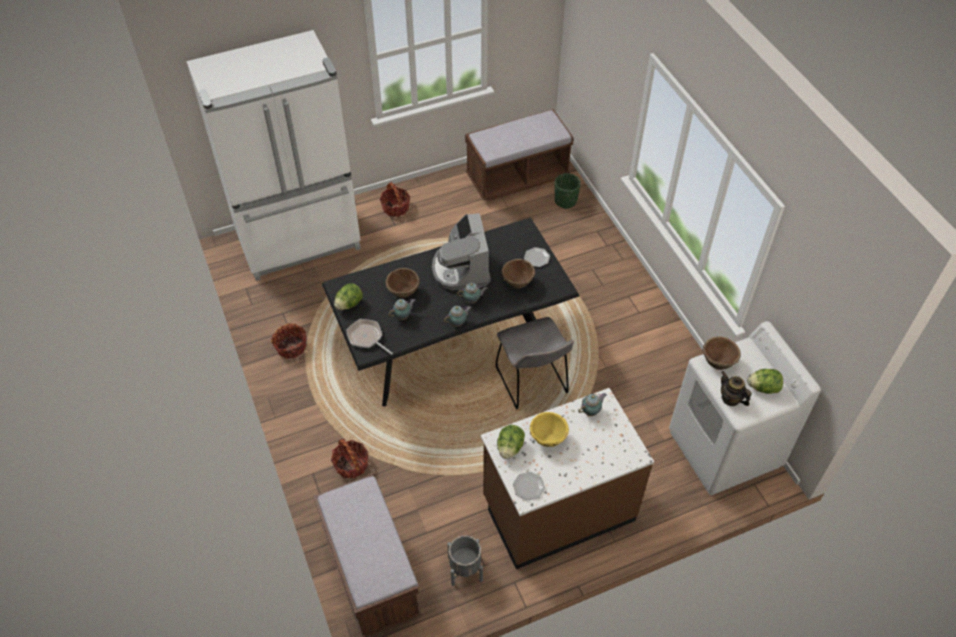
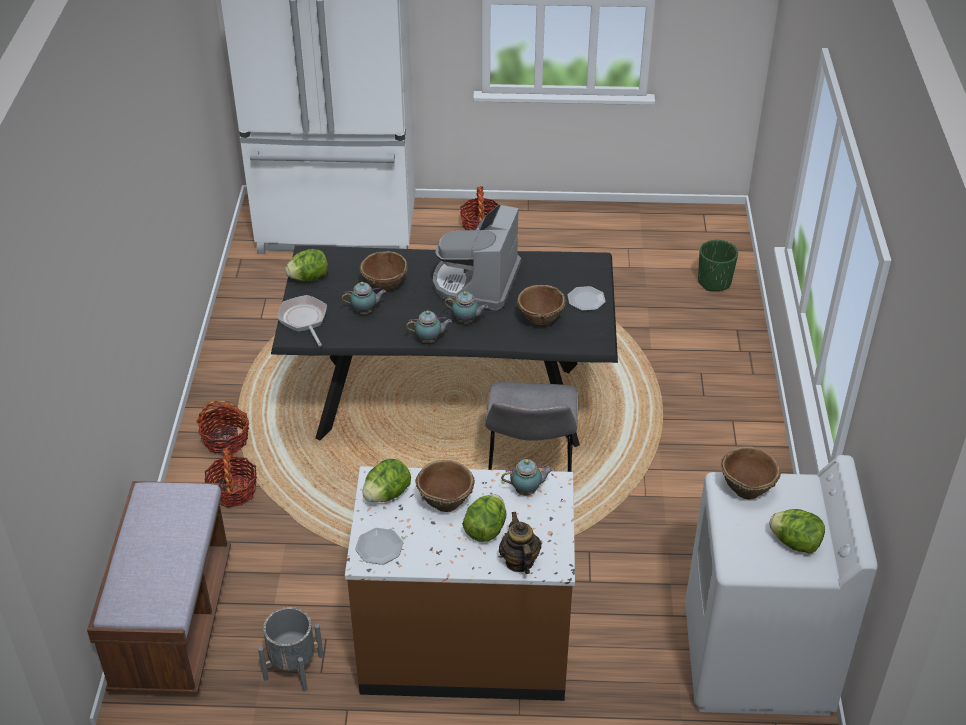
camera: 25 degrees right, 10 degrees down
(291, 347) = (250, 337): basket -> basket (226, 440)
(517, 177) = (664, 236): brown bench -> none
(547, 438) = (445, 501): yellow bowl -> brown bowl
(583, 448) = (485, 529): none -> lettuce
(730, 398) = (735, 539): teapot -> teapot (519, 561)

